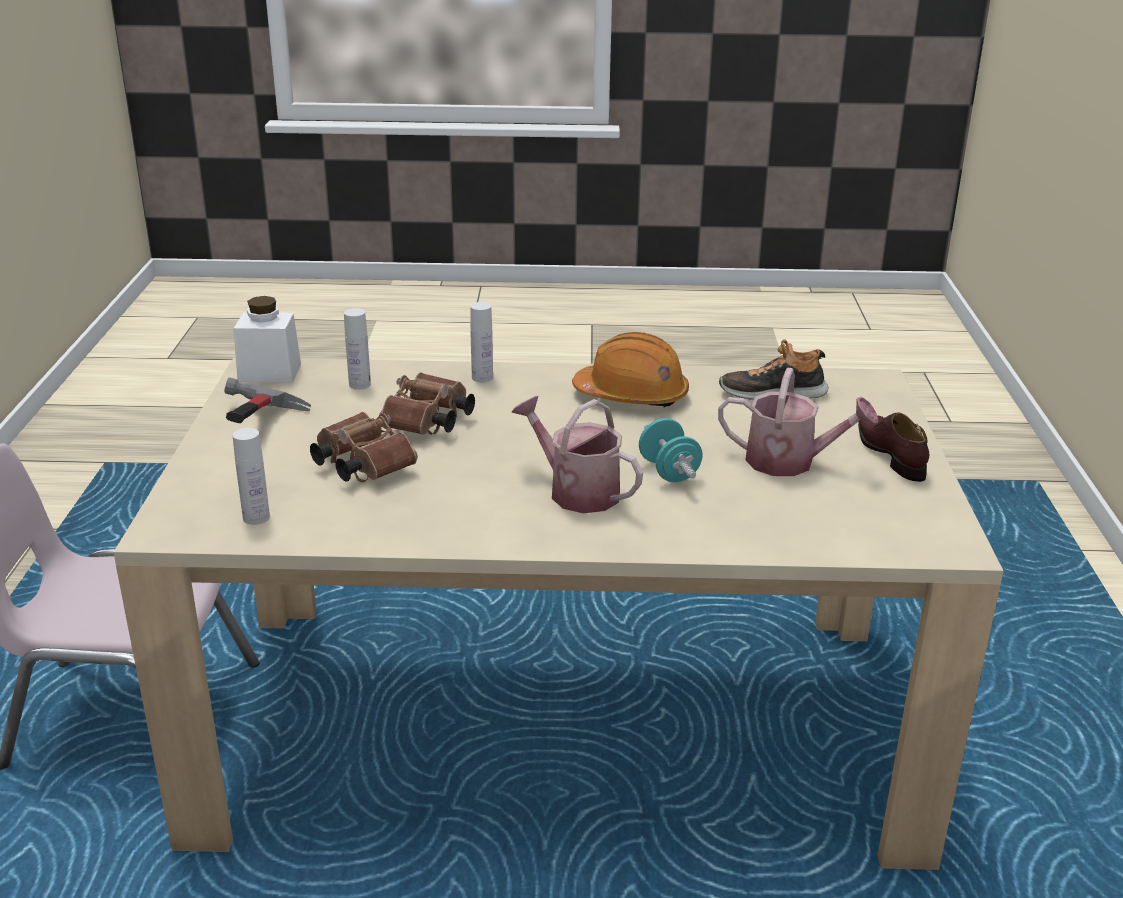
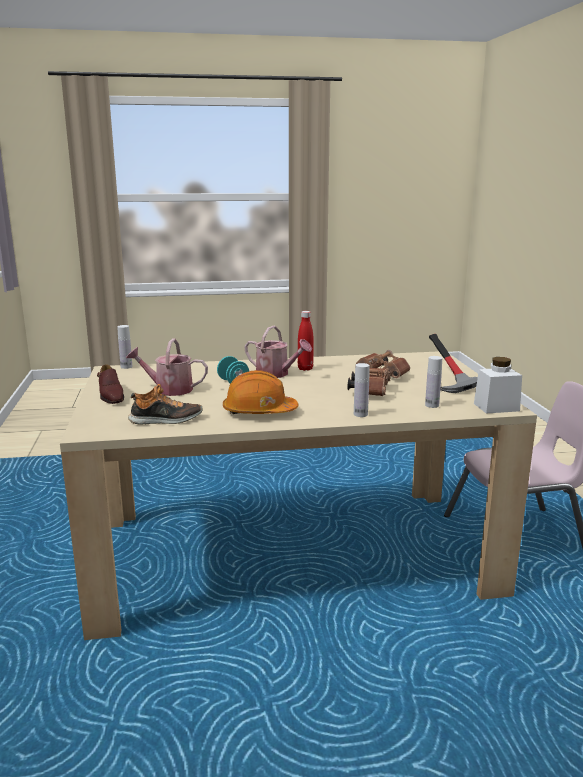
camera: 170 degrees right, 10 degrees down
(256, 517) = (406, 360): white bottle -> white bottle (126, 367)
(508, 504) = (305, 368): none -> red bottle

